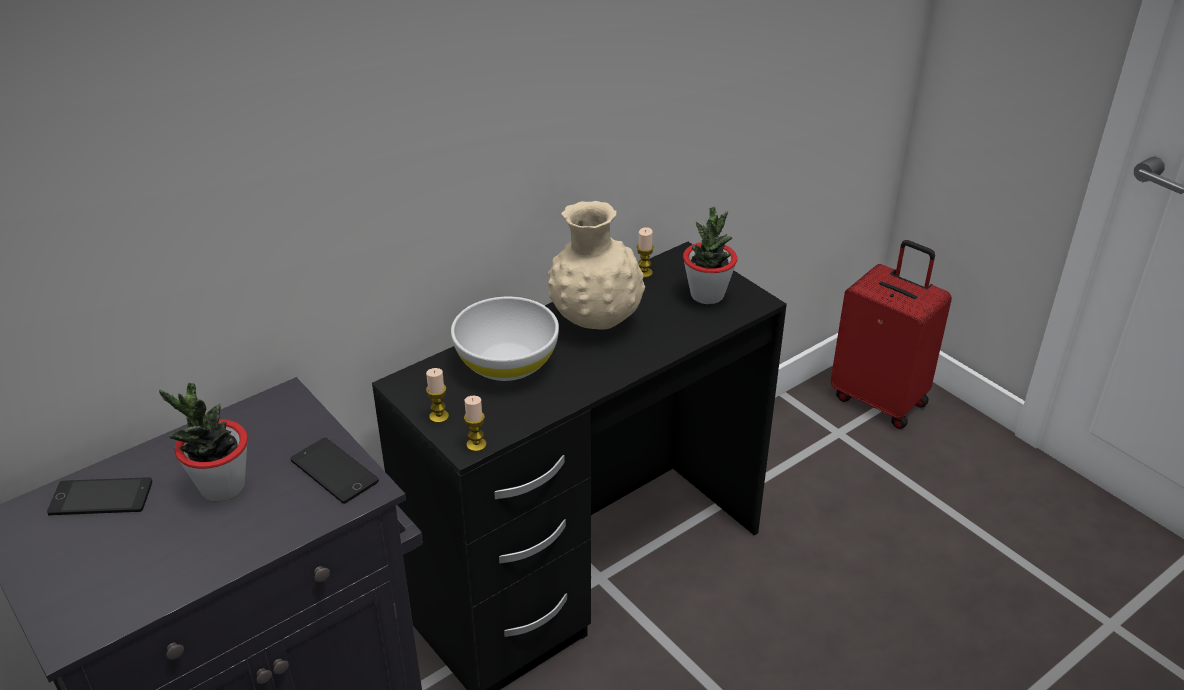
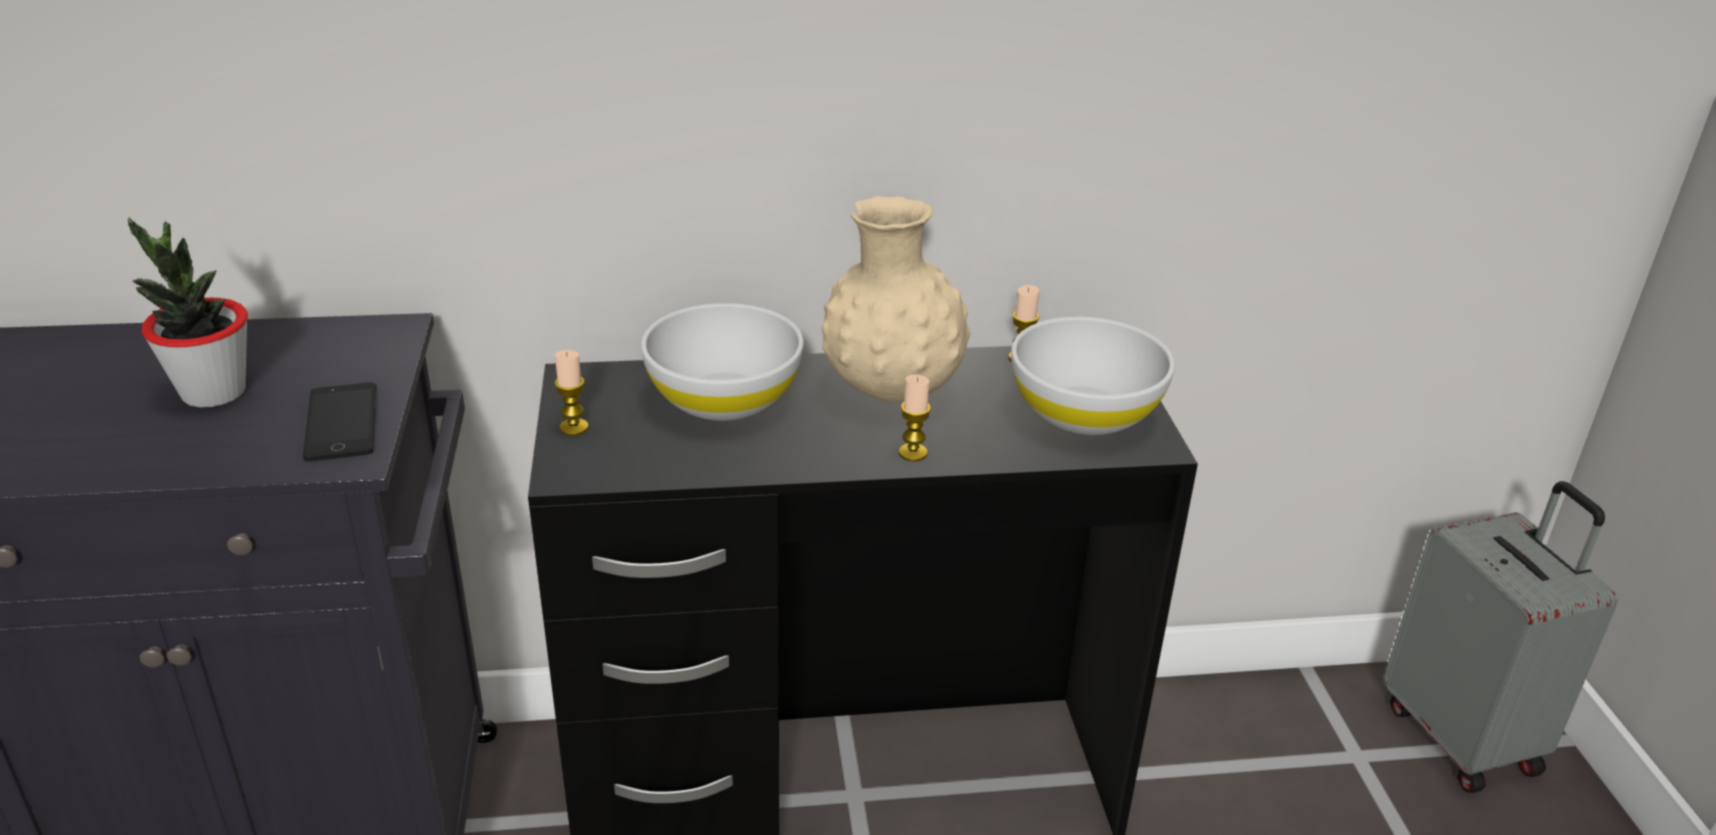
camera: 30 degrees right, 5 degrees down
(101, 498) = (94, 356): phone -> none
(476, 445) = (579, 476): candle -> candle (913, 453)
(707, 295) = (1084, 413): potted plant -> white bowl
(880, 399) = (1463, 737): red suitcase -> grey suitcase

